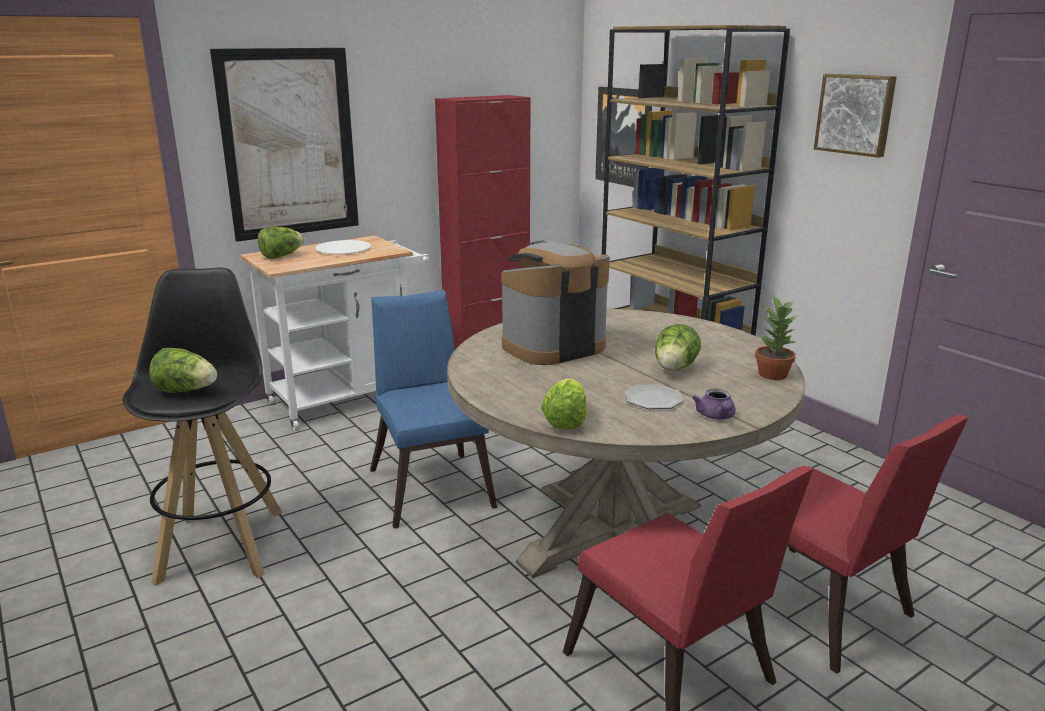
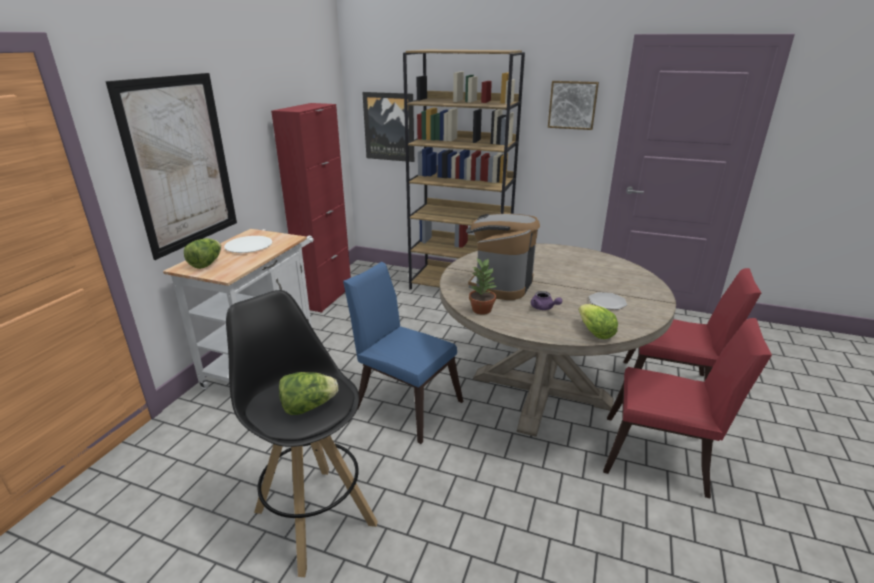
camera: 35 degrees left, 5 degrees up
(674, 369) = (583, 280): lettuce -> none
(716, 417) = (649, 303): purple teapot -> purple teapot (544, 308)
(773, 374) = (627, 268): potted plant -> potted plant (481, 309)

